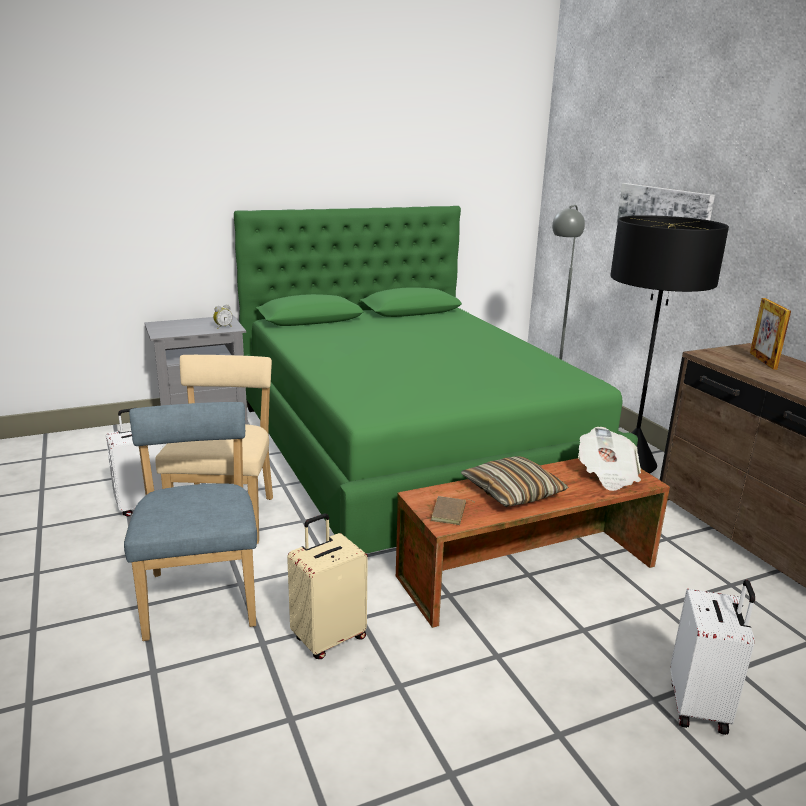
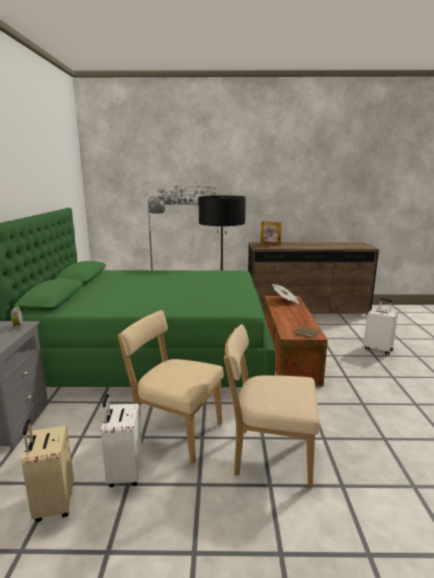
camera: 65 degrees left, 5 degrees down
(202, 595) = (268, 455): blue chair -> beige chair
(328, 638) = (324, 416): beige suitcase -> beige suitcase (53, 504)
(512, 492) = (292, 318): pillow -> none

